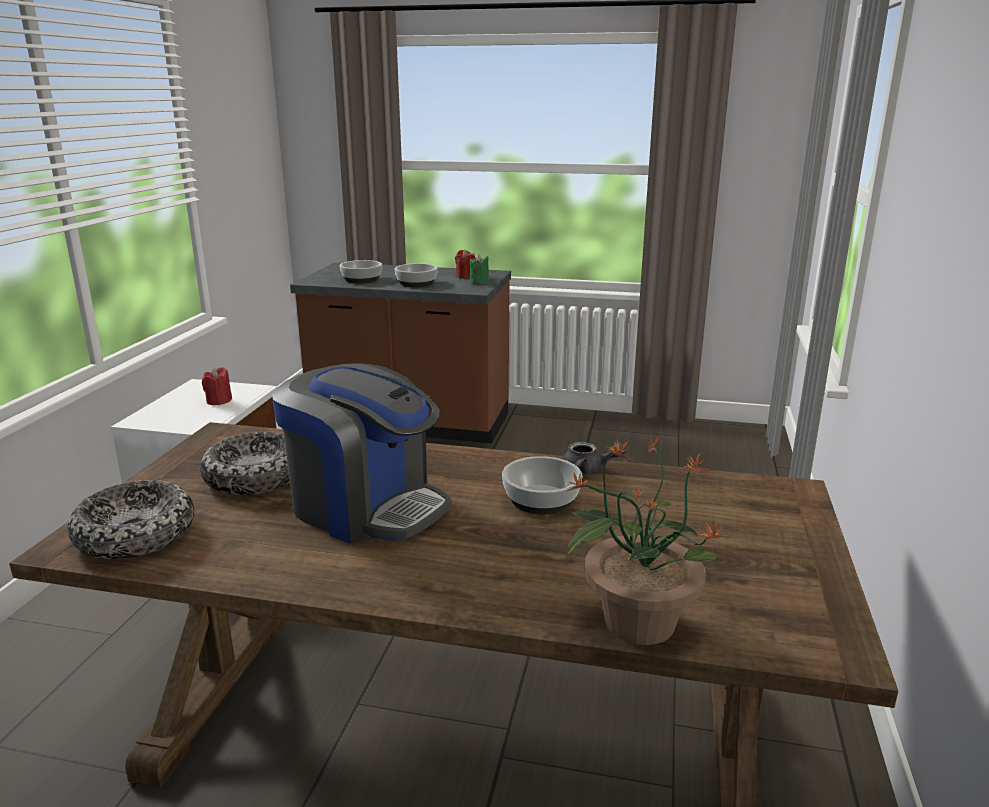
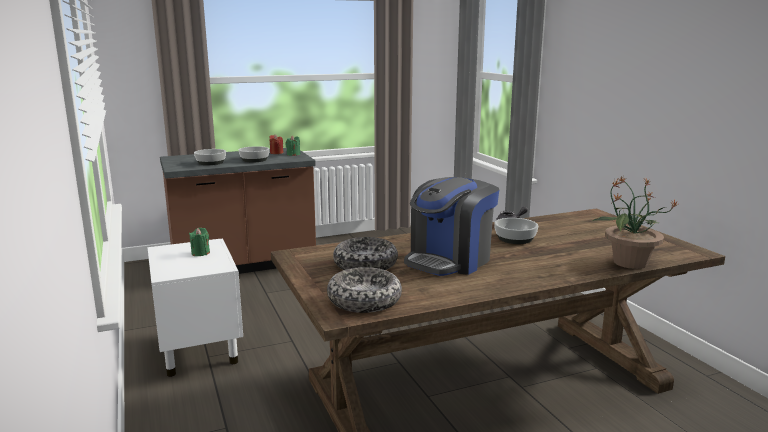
camera: 35 degrees left, 5 degrees down
(219, 401) = (200, 253): red candle -> green candle
(366, 507) = (449, 260): coffee machine -> coffee machine turned 135 degrees clockwise

